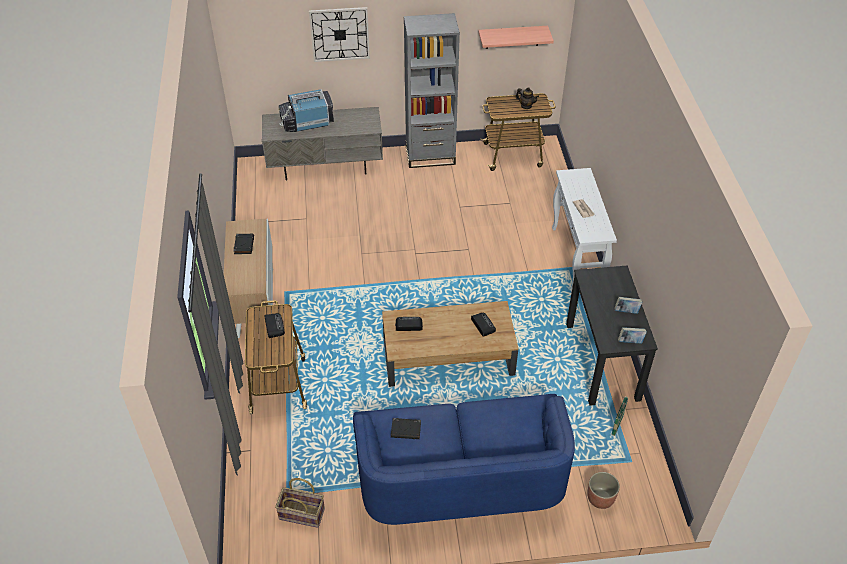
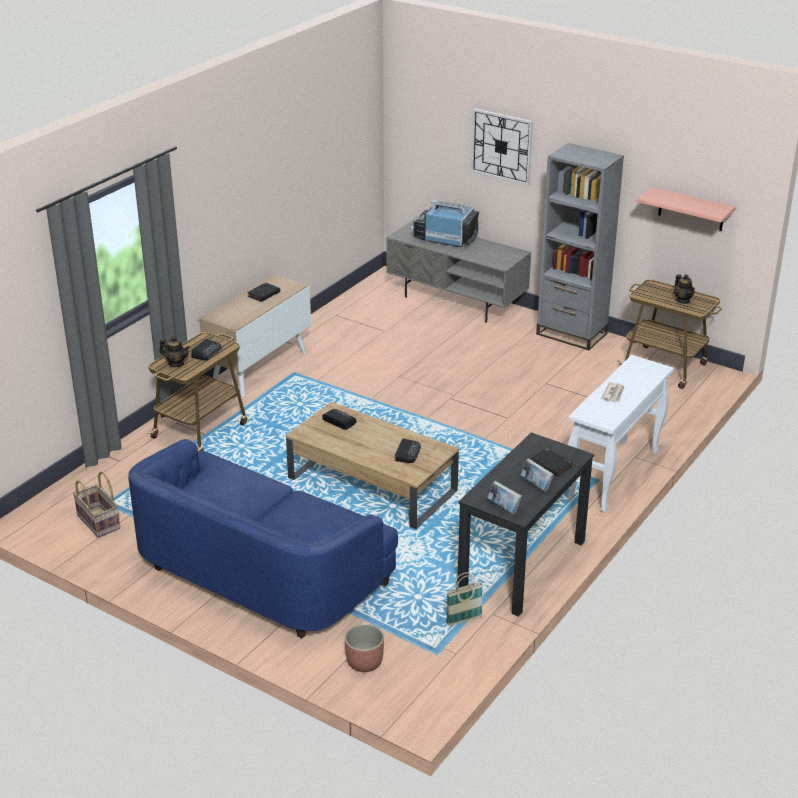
camera: 40 degrees right, 15 degrees down
(264, 351) = (176, 363): none -> teapot
(406, 430) = (221, 479): black book -> black book (551, 465)

